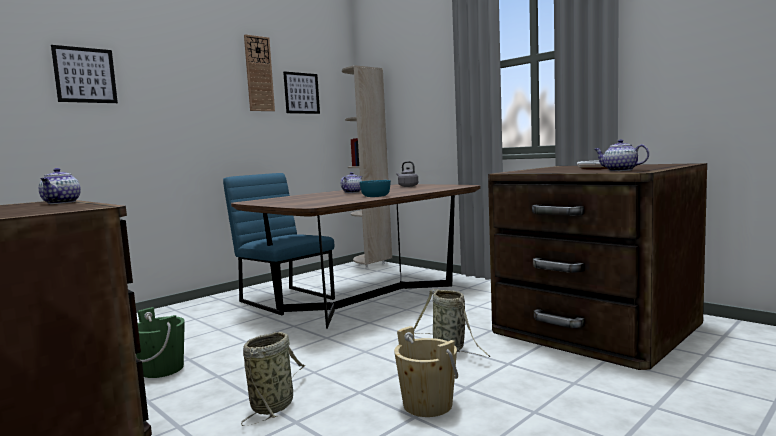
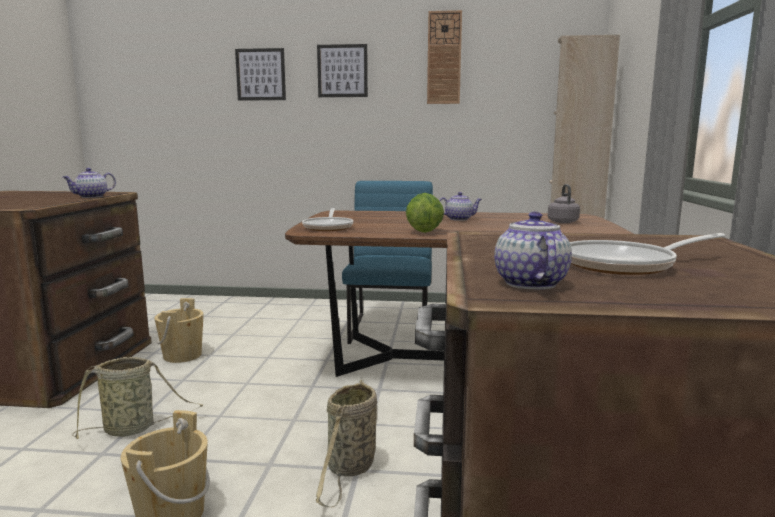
camera: 50 degrees right, 5 degrees up
(162, 369) = (182, 355): green bucket -> beige bucket
(301, 93) = (504, 79): picture -> picture (342, 71)
(308, 203) = (328, 227): none -> frying pan
(376, 196) = (424, 231): turquoise bowl -> lettuce

